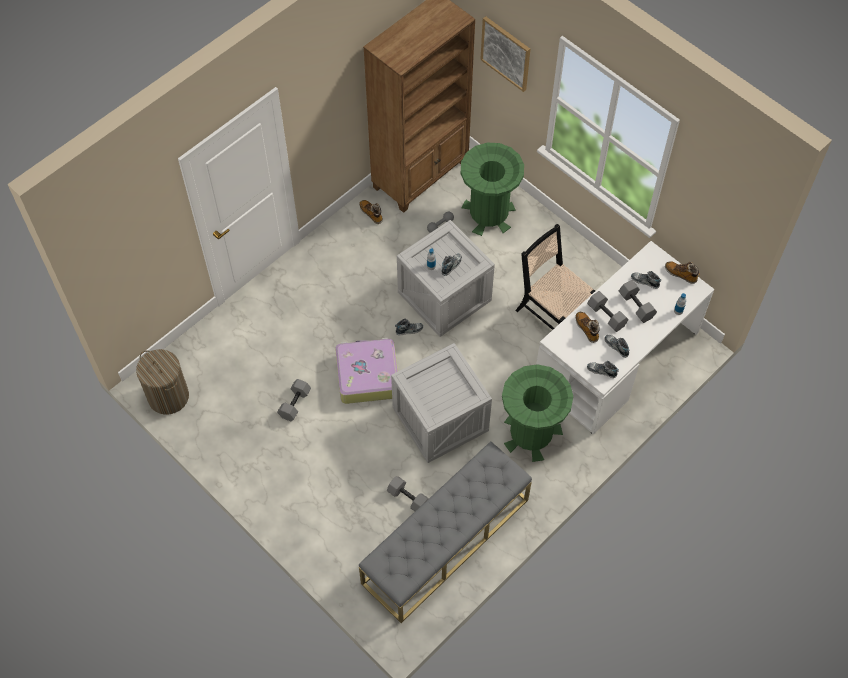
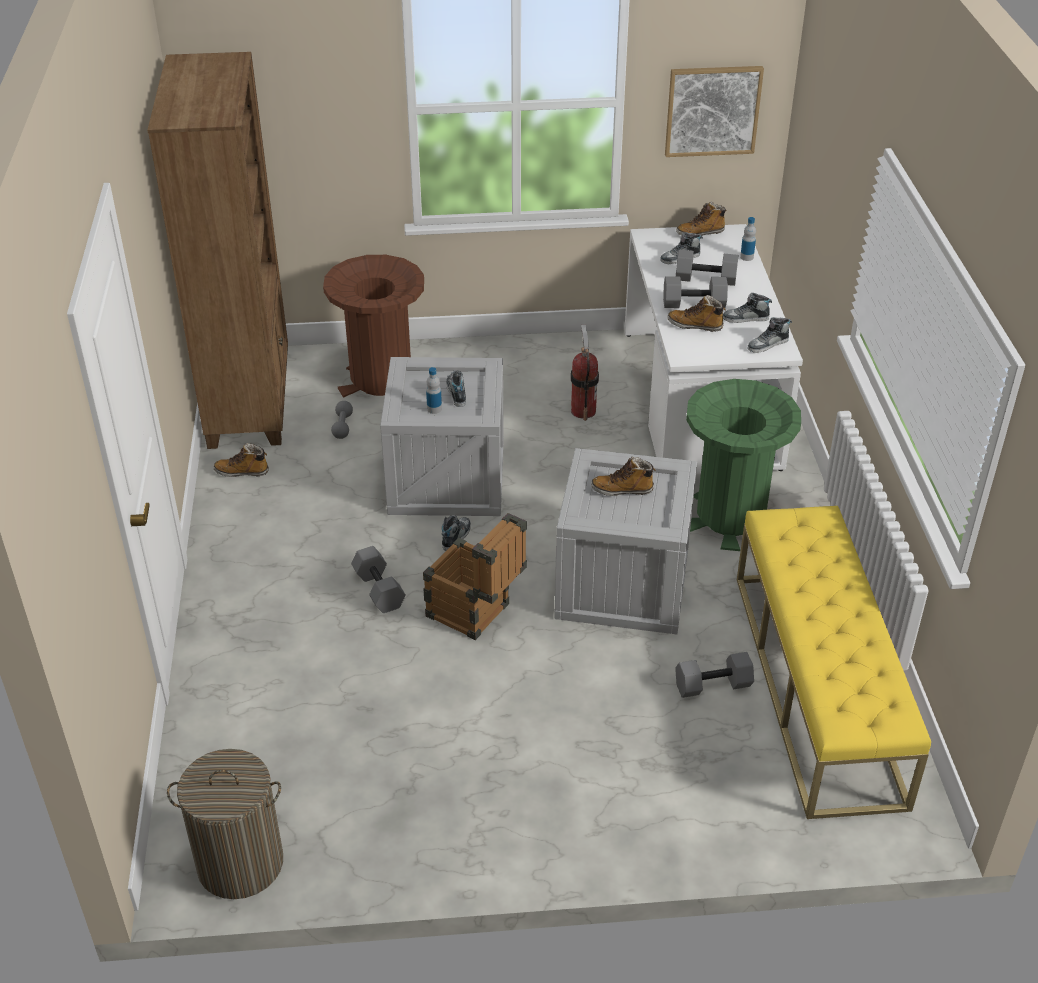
camera: 50 degrees left, 20 degrees down
(294, 403) = (431, 716): grey dumbbell -> grey dumbbell (377, 590)
(367, 375) = (476, 615): suitcase -> crate
(444, 382) = (622, 490): none -> boot
(445, 541) = (817, 686): grey bench -> yellow bench
(488, 213) = (381, 381): green trash can -> brown trash can
(506, 53) = (306, 97): picture -> picture (712, 110)
(553, 314) = (583, 410): chair -> fire extinguisher

